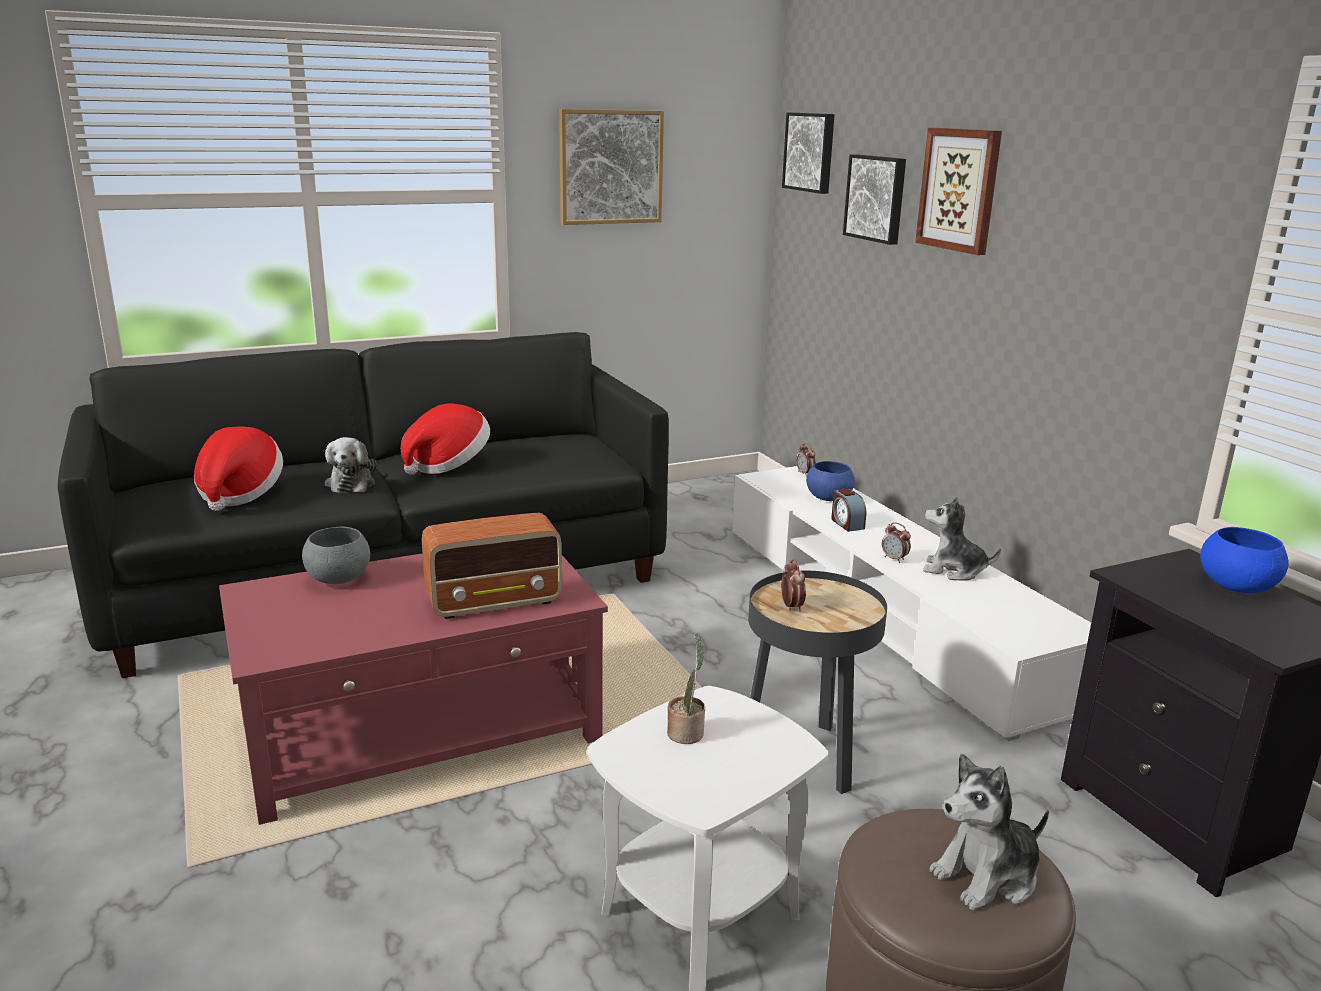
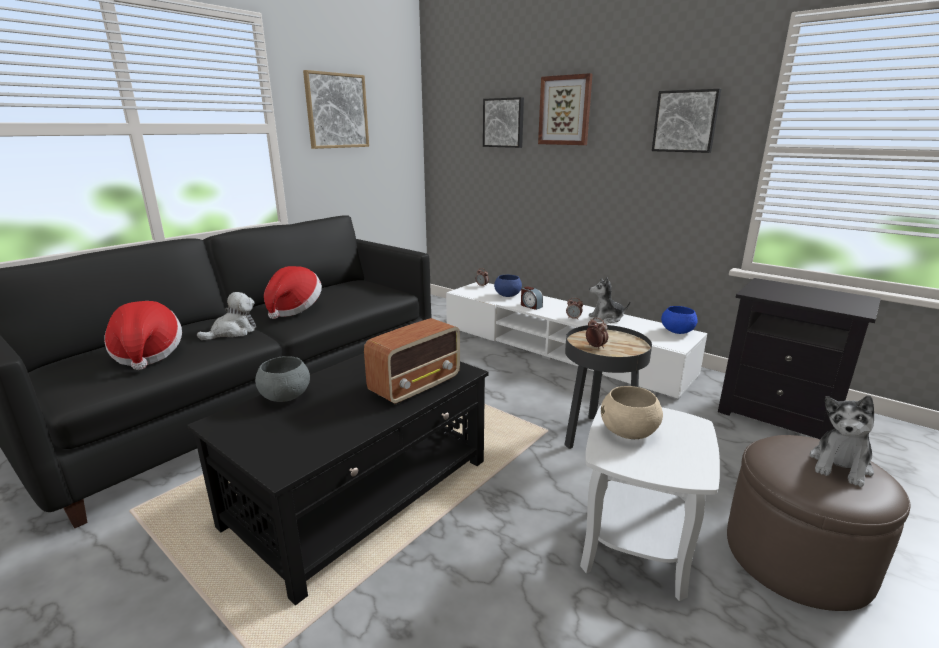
camera: 25 degrees left, 0 degrees up
(351, 483) = (233, 332): plush toy -> plush toy turned 105 degrees counterclockwise
(423, 731) = (363, 492): red coffee table -> black coffee table
(686, 732) = (629, 433): potted plant -> beige bowl
(810, 152) = (450, 101): picture -> picture (685, 121)
(1236, 587) = (799, 289): blue bowl -> blue bowl (677, 332)

